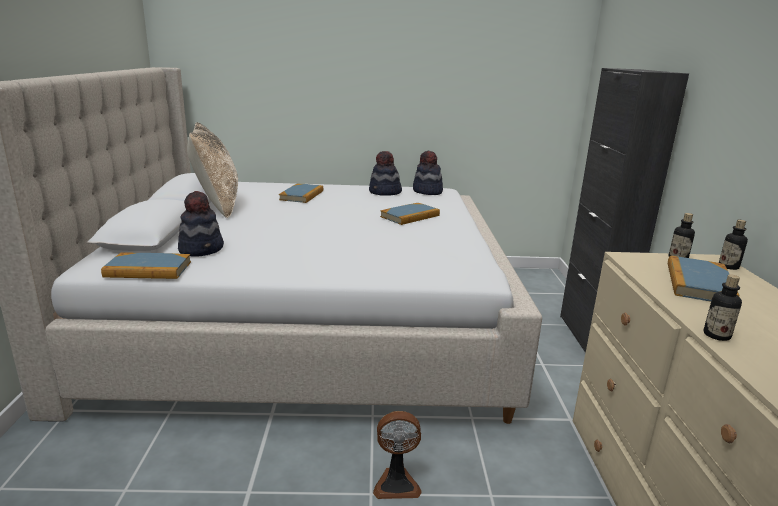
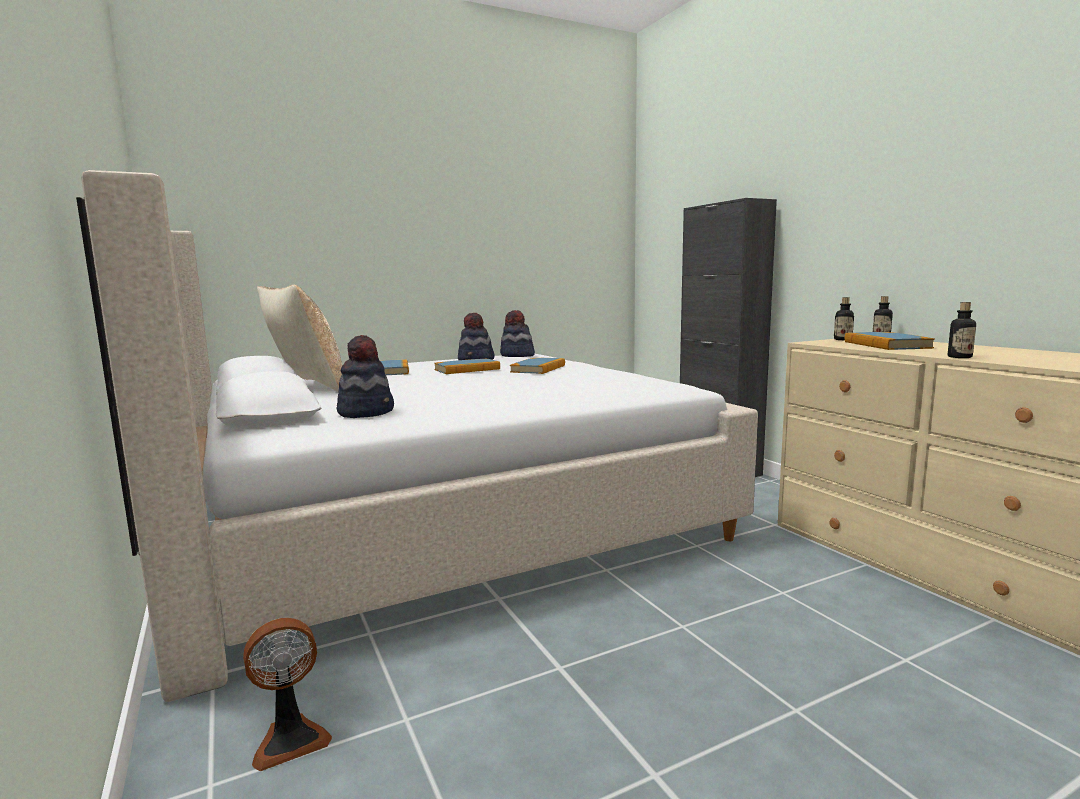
camera: 25 degrees left, 10 degrees down
(148, 269) = (336, 432): book -> book (467, 369)
(396, 483) = (695, 611): fan -> fan (290, 739)

